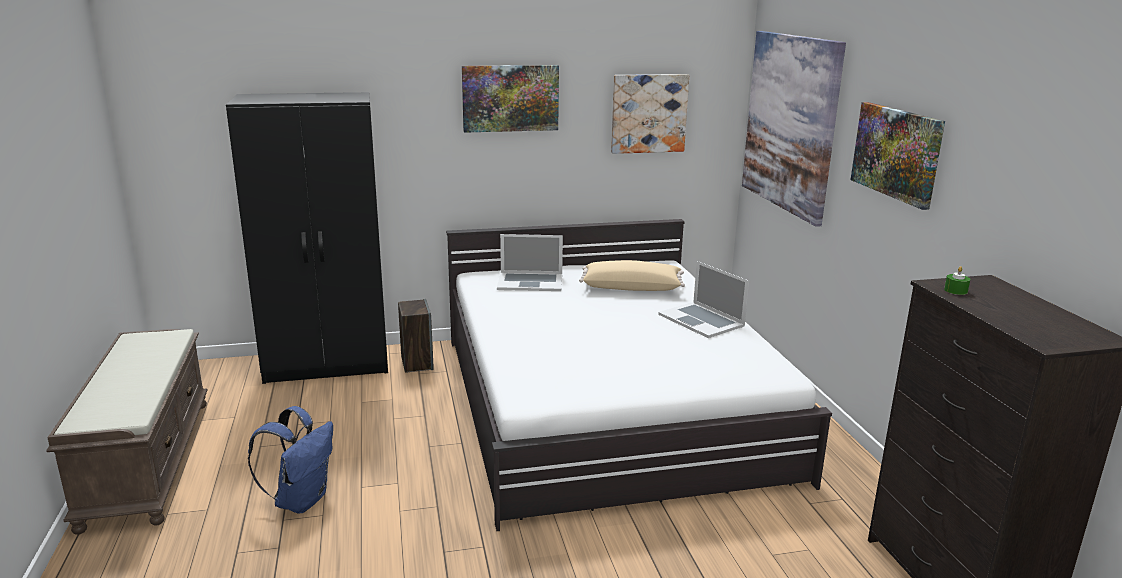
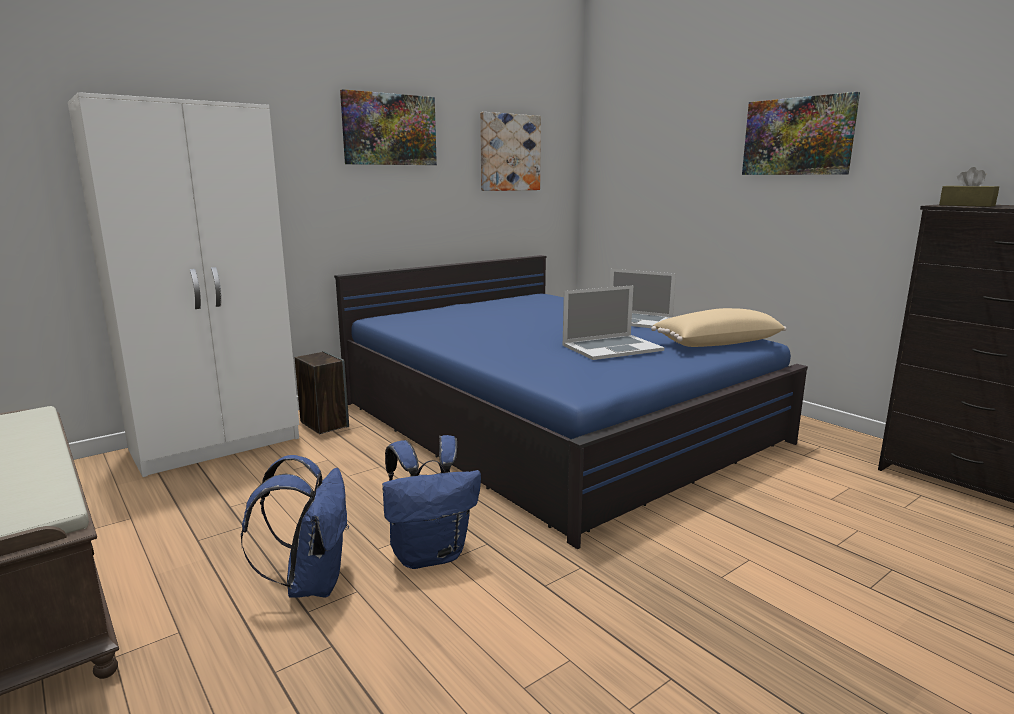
camera: 25 degrees left, 5 degrees down
(328, 365) = (218, 444): black wardrobe -> white wardrobe
(391, 502) = (430, 554): none -> blue backpack
(530, 282) = (440, 316): laptop -> laptop (611, 347)
(605, 403) = (551, 421): white bed -> blue bed
(631, 287) = (538, 310): beige pillow -> beige pillow (716, 343)
(790, 123) = (645, 148): picture -> none
(955, 290) = (966, 205): green candle -> brown tissue box

